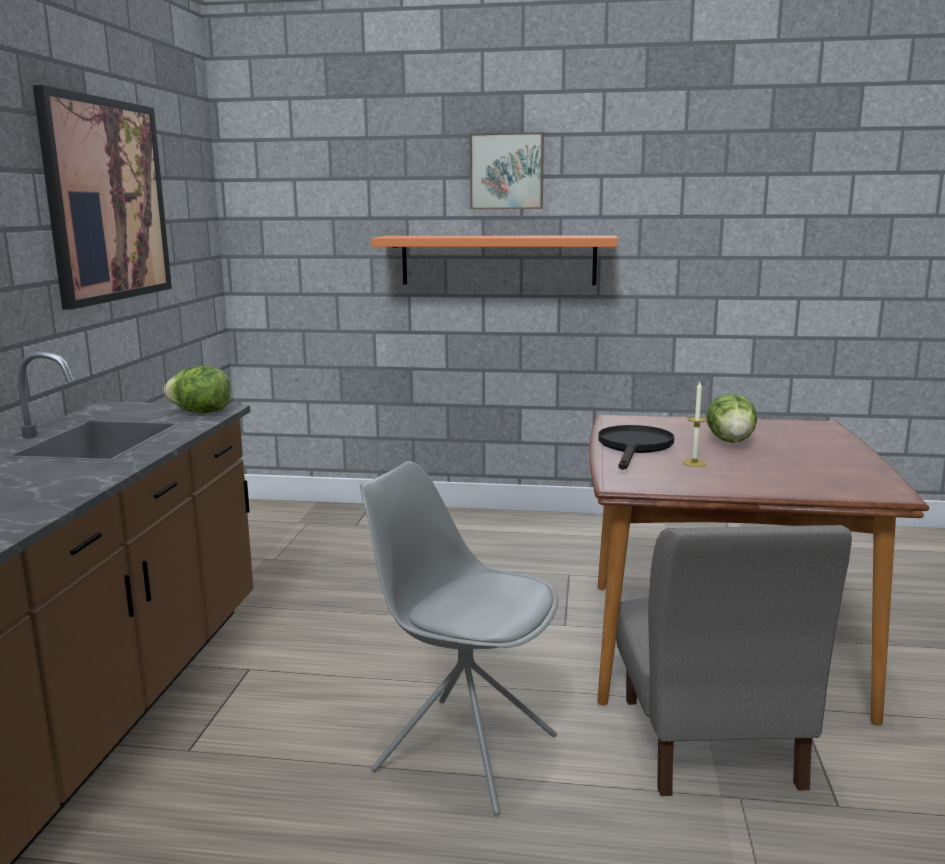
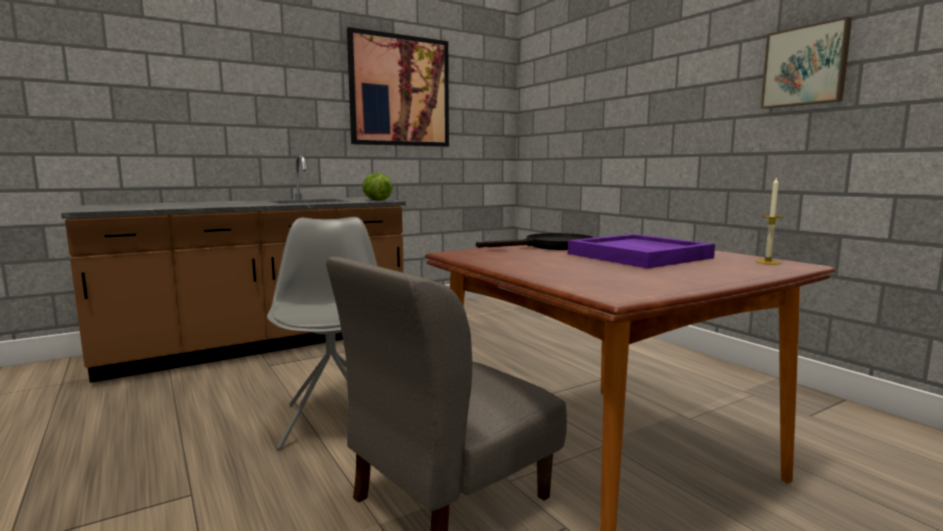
camera: 50 degrees right, 5 degrees down
(498, 260) = (656, 126): orange shelf -> none
(506, 171) = (666, 52): picture -> picture (805, 66)
(694, 463) = (549, 256): candle -> candle (767, 262)
(730, 441) = (640, 256): lettuce -> purple tray

